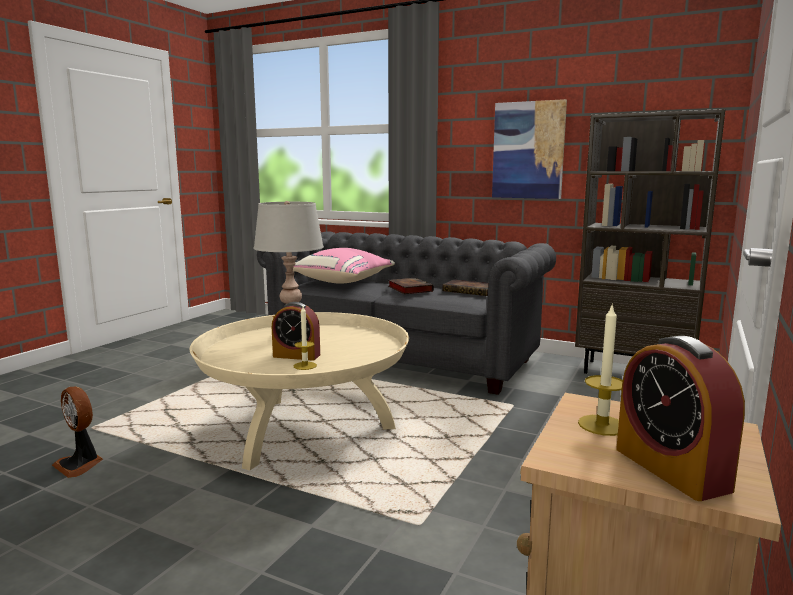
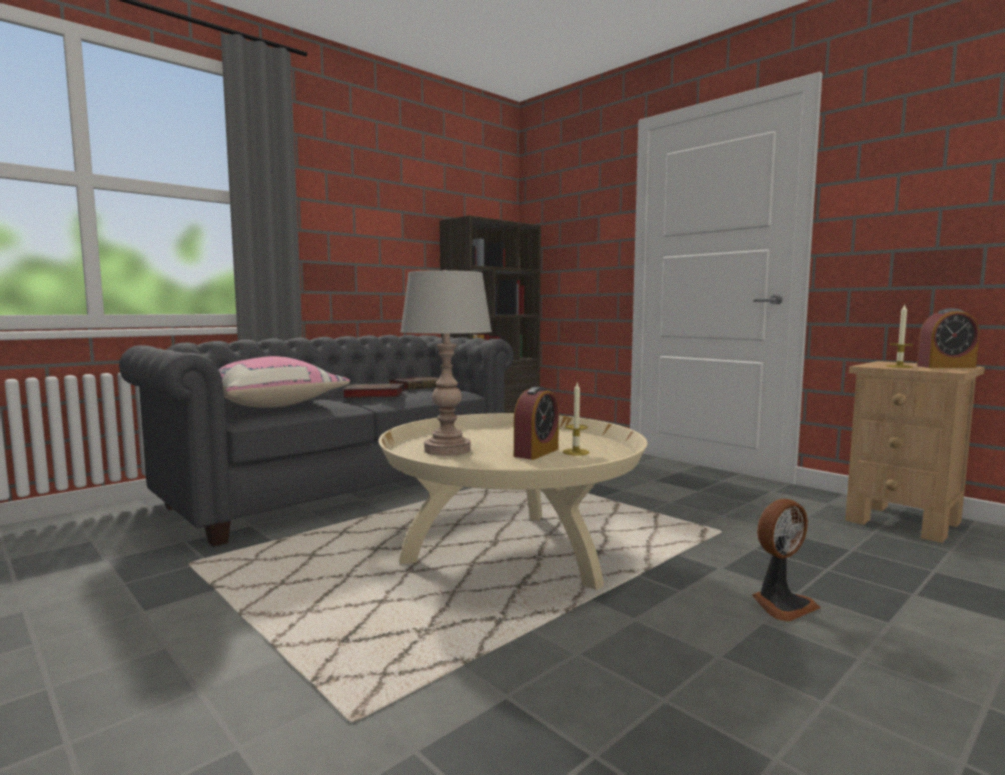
camera: 70 degrees left, 5 degrees down
(80, 464) = (516, 721): fan -> fan (781, 604)
(528, 150) = (384, 243): picture -> none

